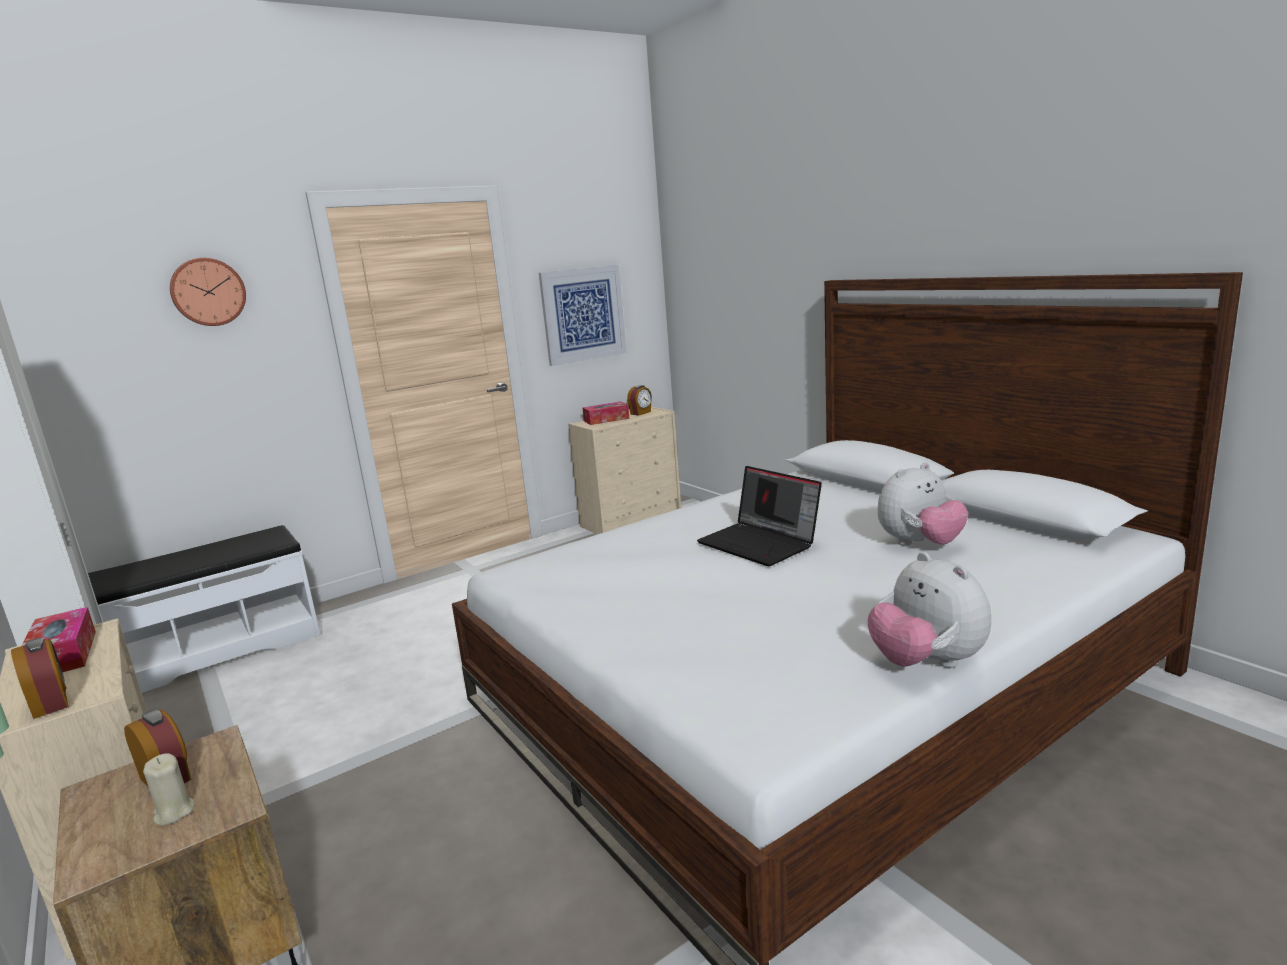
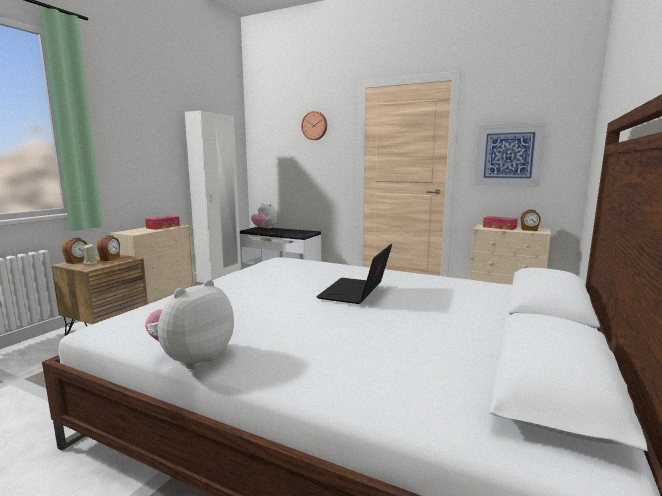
camera: 60 degrees right, 5 degrees down
(51, 703) = (129, 232): alarm clock -> alarm clock (77, 261)
(920, 544) = (411, 339): plush toy -> plush toy (264, 228)

